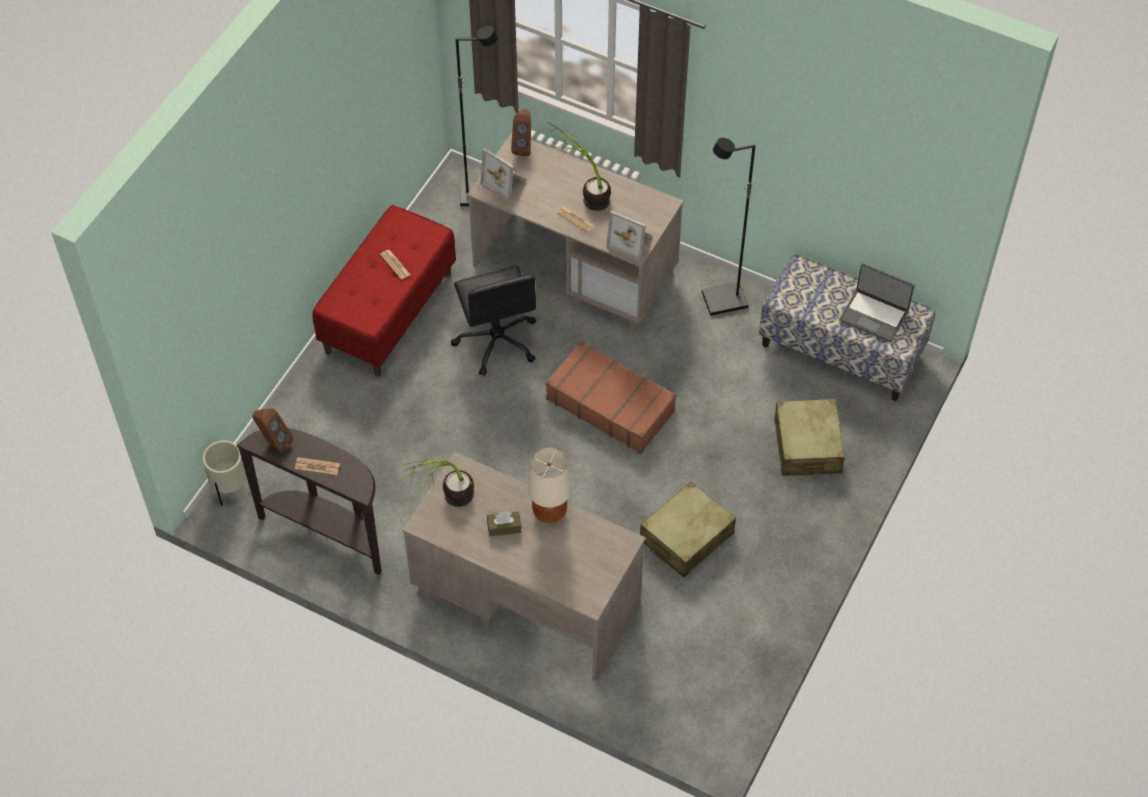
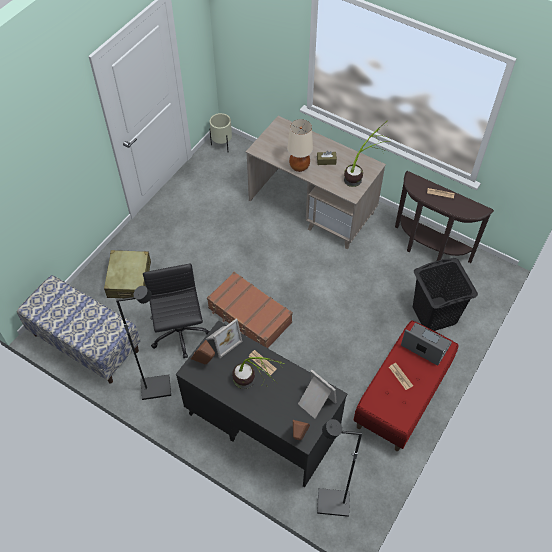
camera: 175 degrees left, 0 degrees up
(230, 489) = (492, 279): beige planter -> beige planter (222, 145)
(274, 442) = (470, 208): brown speaker -> brown speaker (205, 362)
(331, 426) = (434, 314): none -> black laundry basket
(497, 341) = (323, 368): black office chair -> black office chair (180, 334)
(576, 270) = (261, 422): beige desk -> black desk
(631, 241) = (222, 340): picture frame -> picture frame turned 105 degrees clockwise
(686, 537) = (216, 232): beige suitcase -> none
(874, 315) = (60, 308): laptop -> laptop (425, 345)

